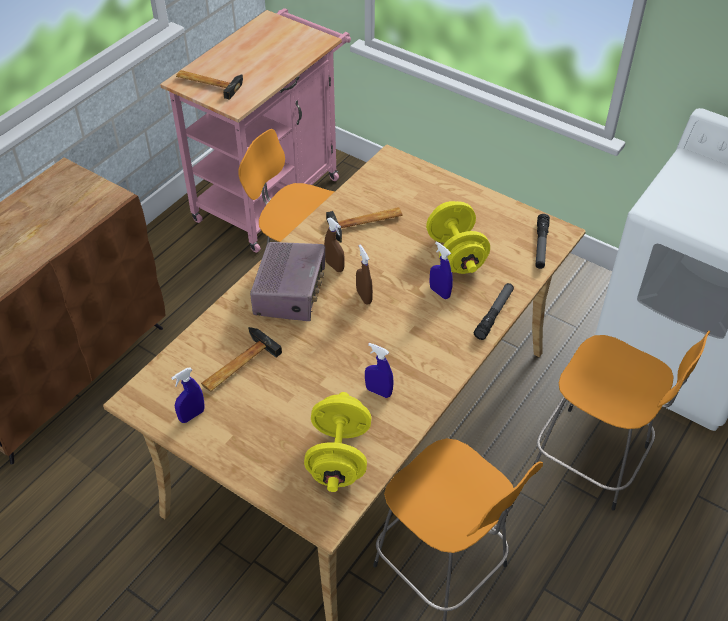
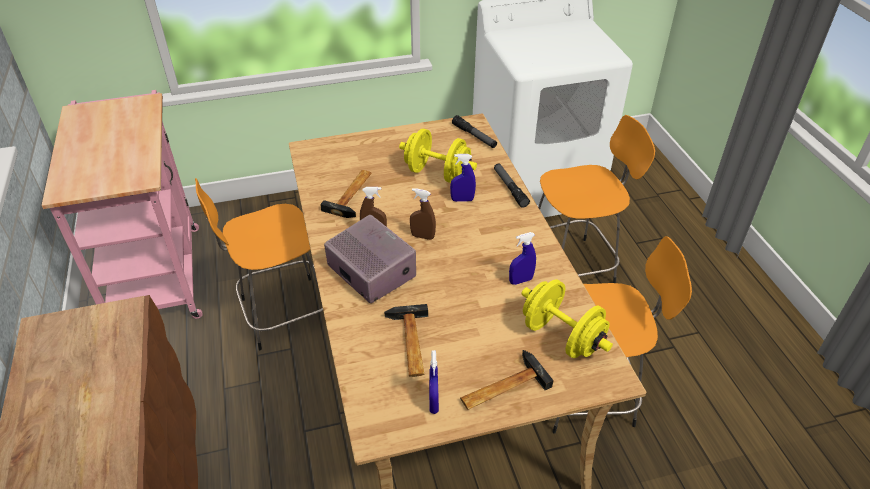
camera: 50 degrees left, 5 degrees down
(208, 83) = (90, 178): hammer -> hammer (501, 387)

